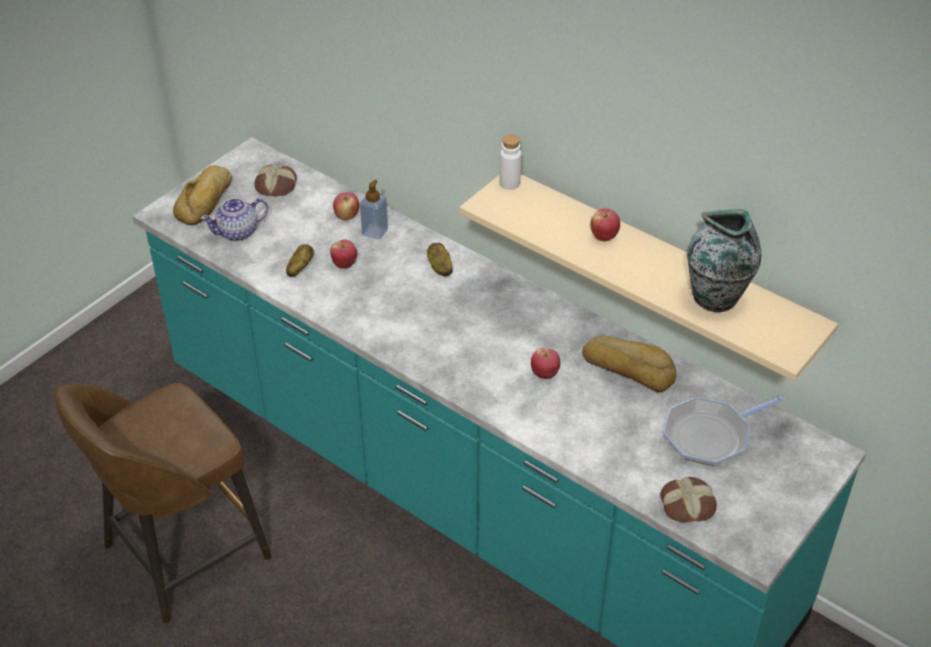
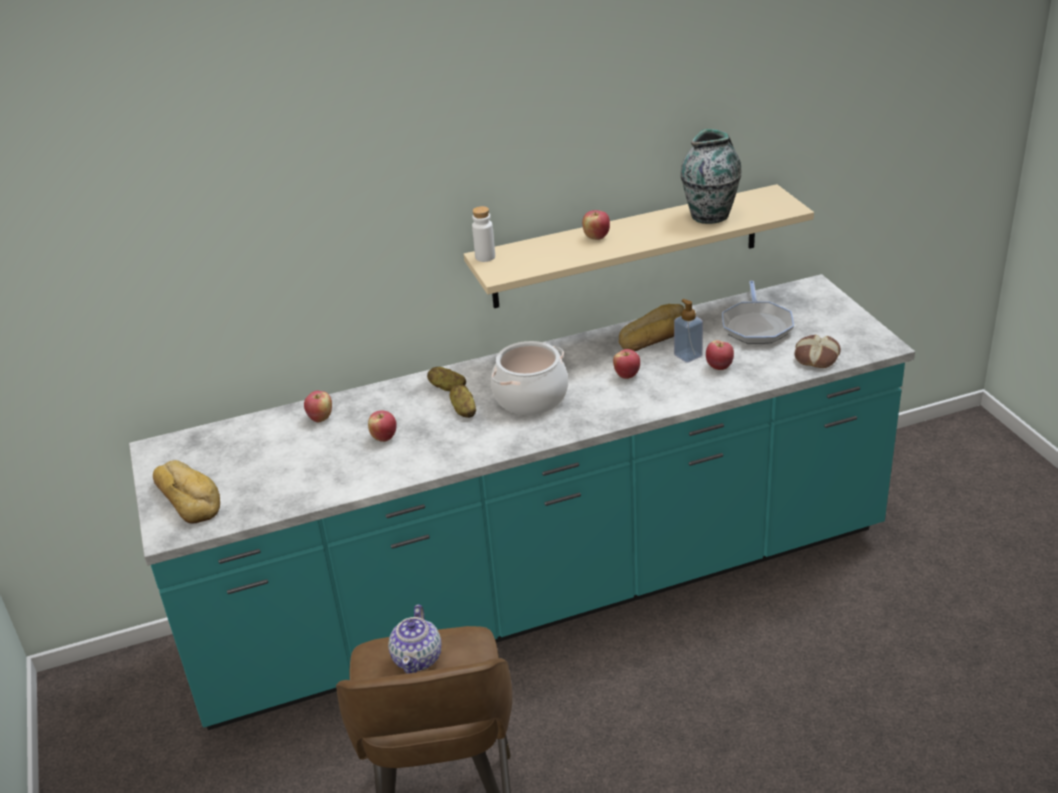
camera: 55 degrees left, 10 degrees down
(238, 232) = (262, 489): teapot -> teapot (418, 658)
(277, 185) = (224, 446): bread -> none
(299, 268) = (359, 465): potato -> potato (463, 410)
(375, 232) = (361, 408): soap dispenser -> soap dispenser (688, 356)
(462, 325) = (530, 398): none -> cooking pot
(610, 435) = (719, 367): none -> apple

